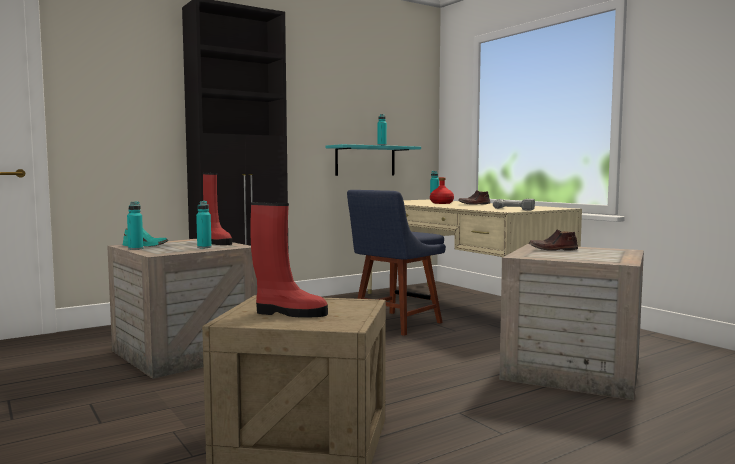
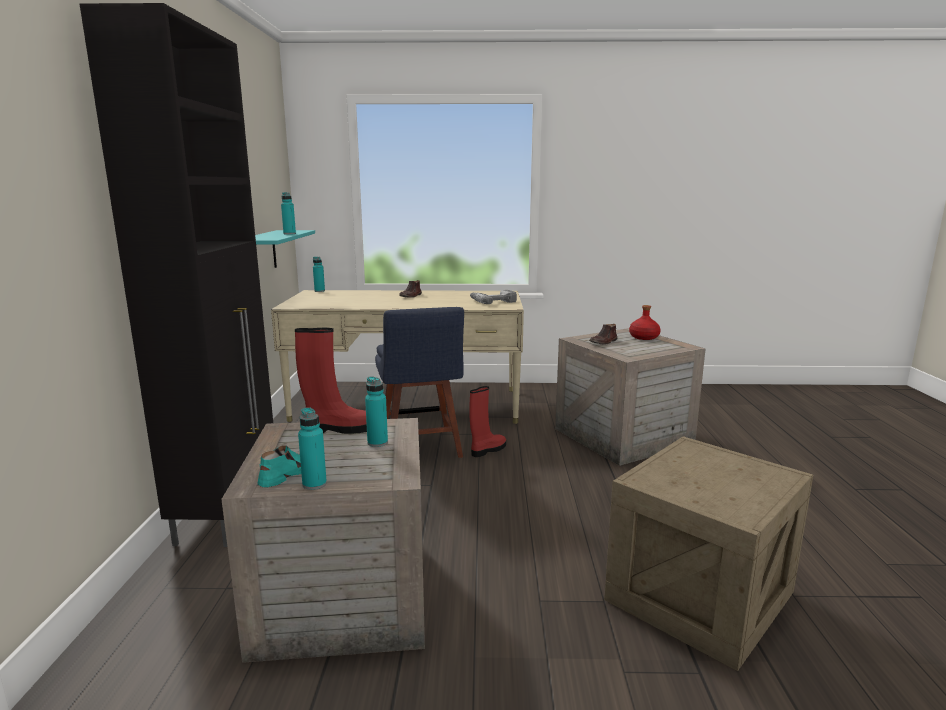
camera: 55 degrees left, 10 degrees up
(289, 313) = (719, 484): red boot -> red boot (487, 450)
(441, 203) = (374, 299): red bottle -> red bottle (644, 337)

